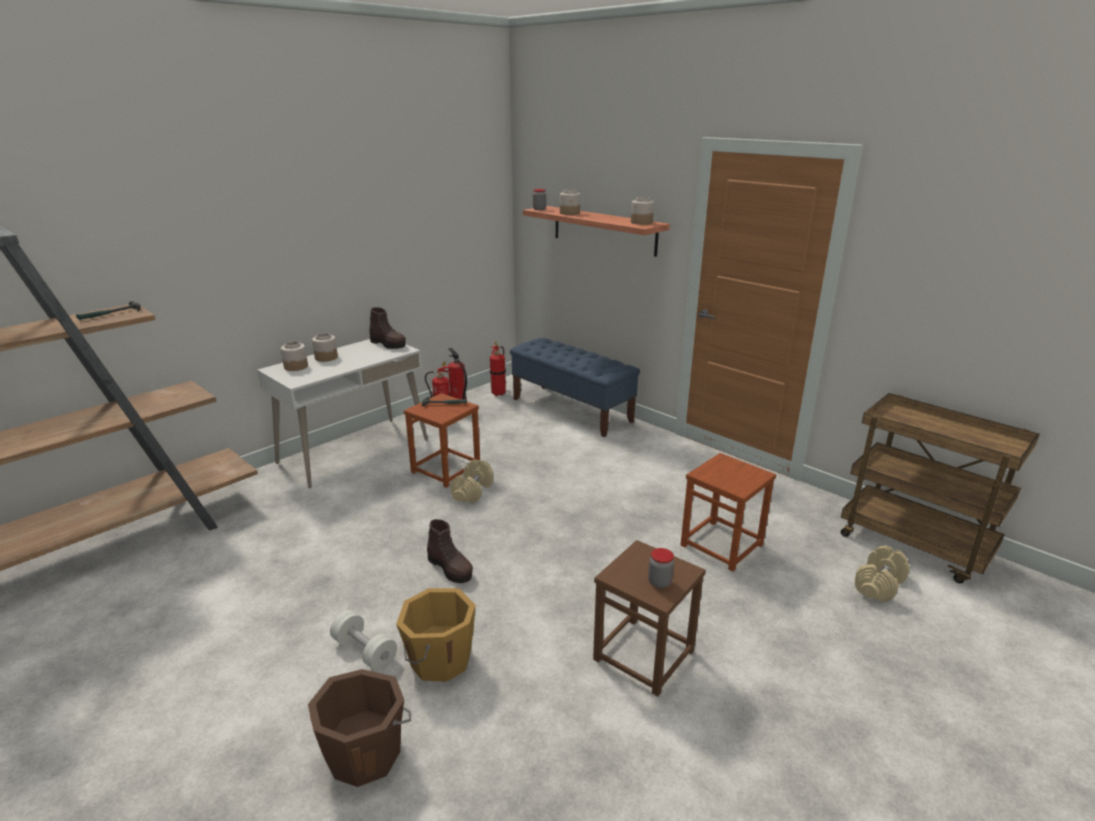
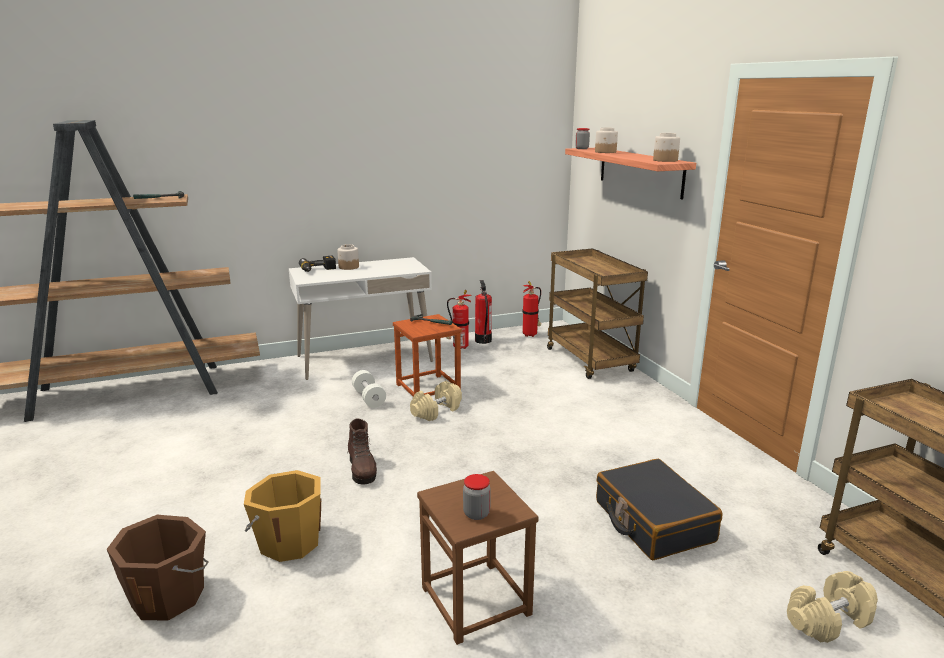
camera: 25 degrees right, 5 degrees down
(296, 366) = (318, 270): jar -> power drill
(365, 651) = (238, 516): white dumbbell -> white dumbbell (369, 398)
(388, 344) = (409, 264): brown boot -> none
(572, 410) = (591, 361): blue bench -> brown cart
(722, 545) = (653, 521): brown stool -> black suitcase

